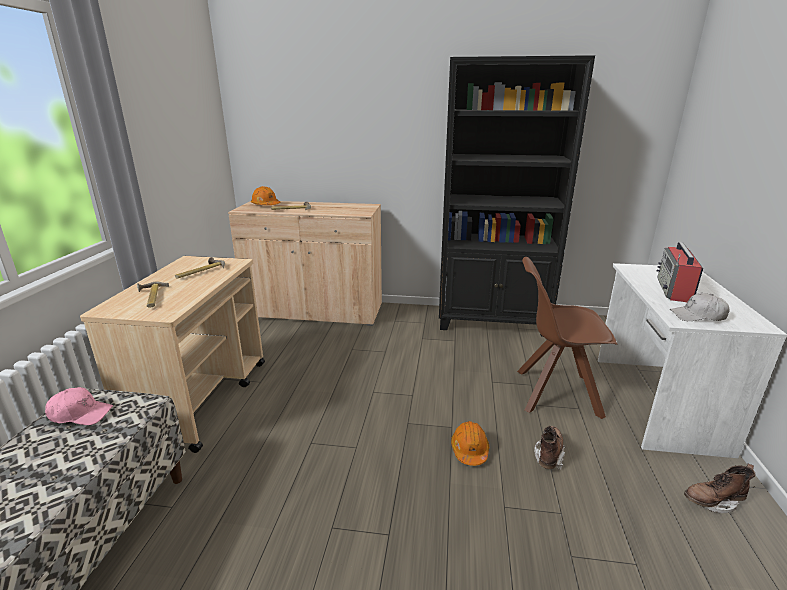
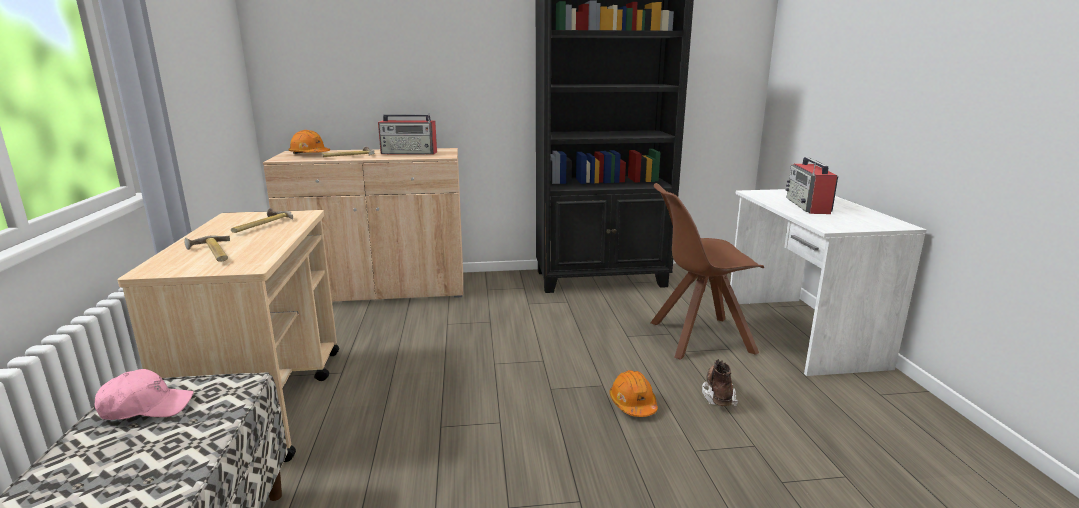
camera: 15 degrees left, 5 degrees down
(339, 208) = (409, 153): none -> radio
(698, 316) = (843, 223): white cap -> none
(712, 502) = (889, 410): brown boot -> none

